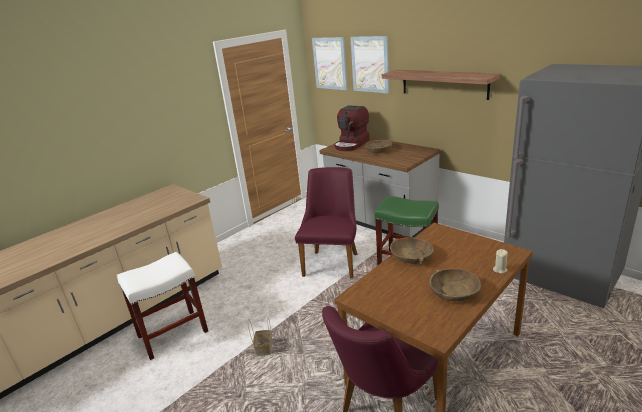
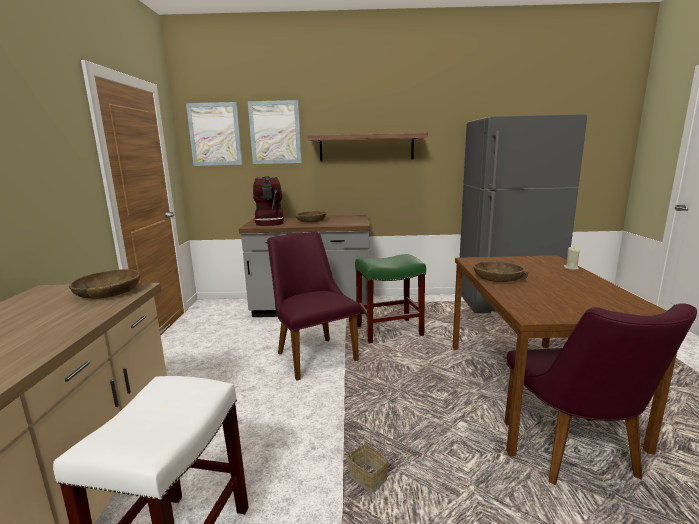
camera: 45 degrees left, 10 degrees down
(453, 291) = (583, 287): brown bowl -> brown bowl (107, 292)

